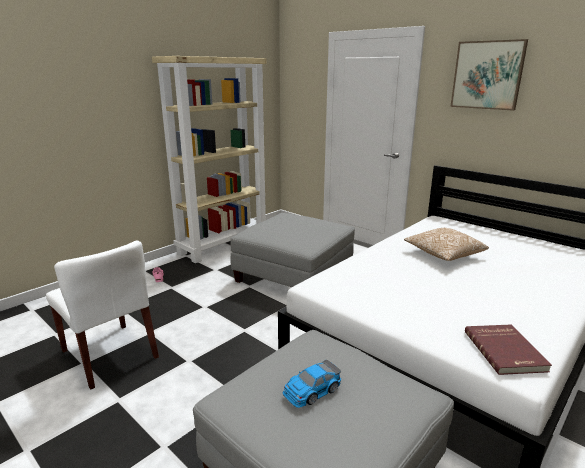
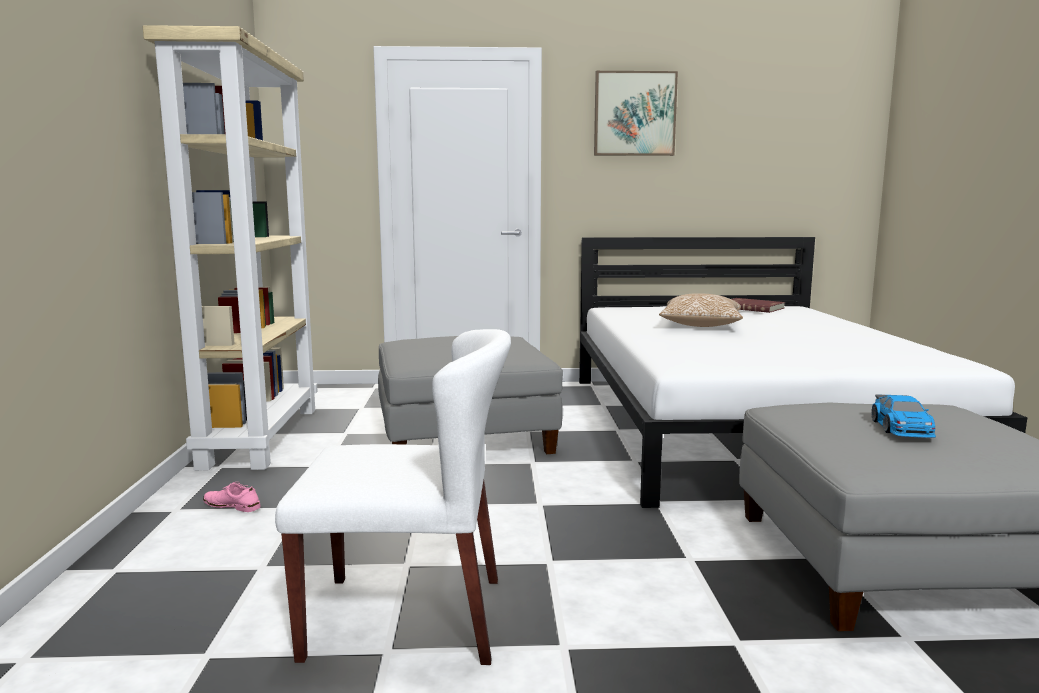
camera: 45 degrees left, 10 degrees down
(505, 351) = (925, 359): red book -> red book (752, 308)

